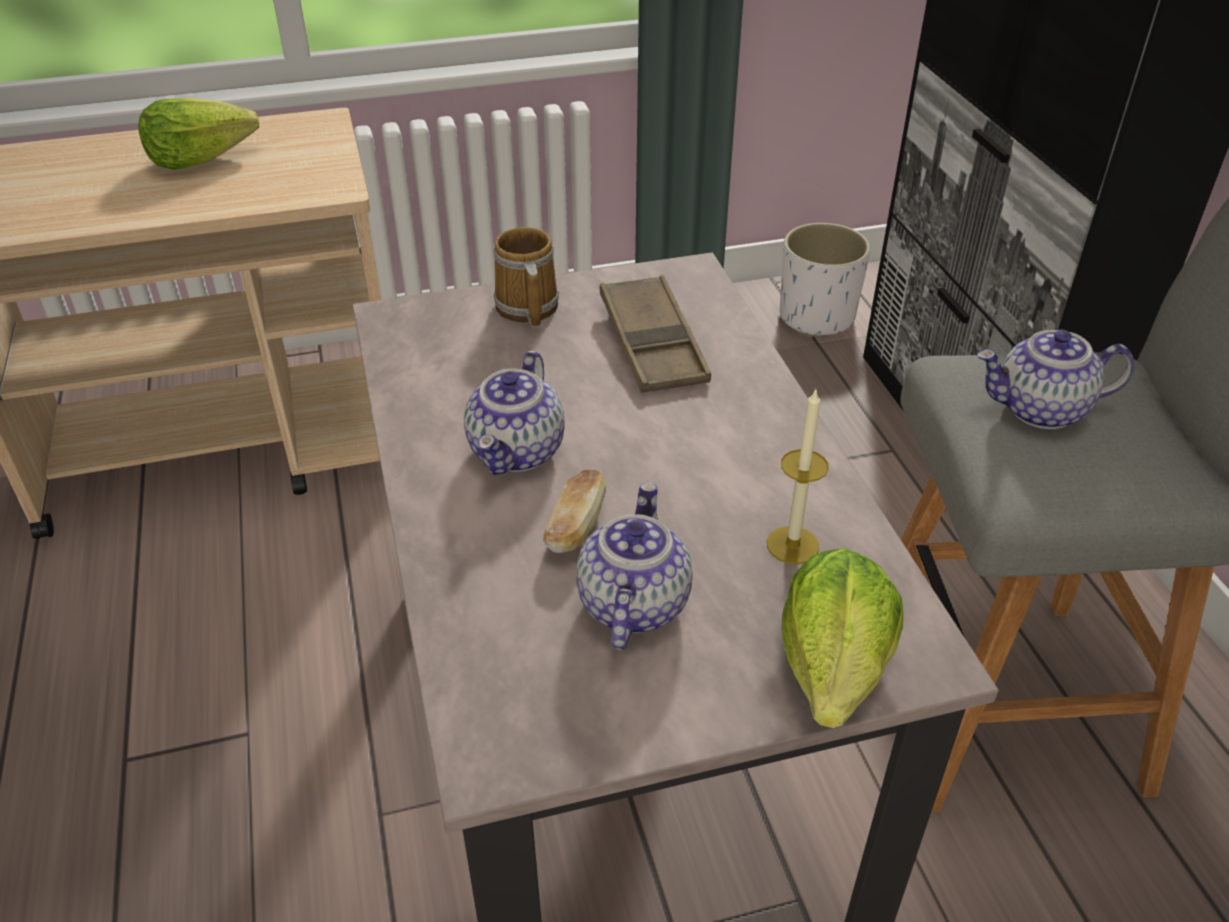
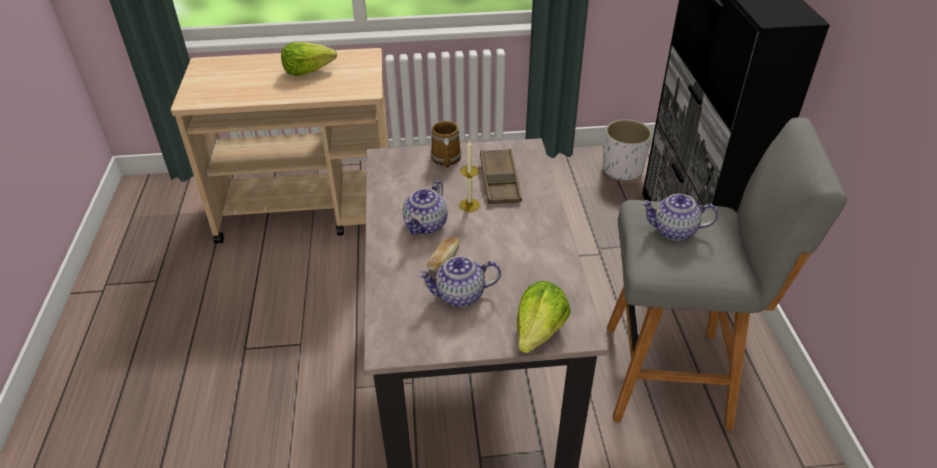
camera: 10 degrees right, 0 degrees up
(632, 603) = (460, 295): teapot -> teapot turned 120 degrees counterclockwise
(792, 545) = (537, 279): candle -> candle (469, 205)

